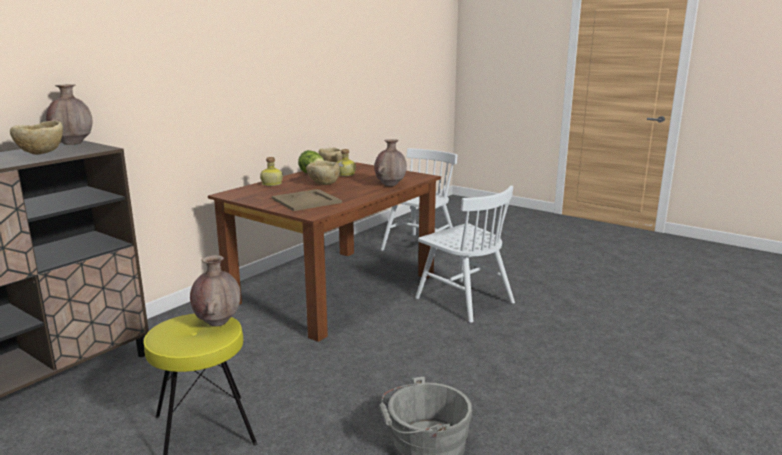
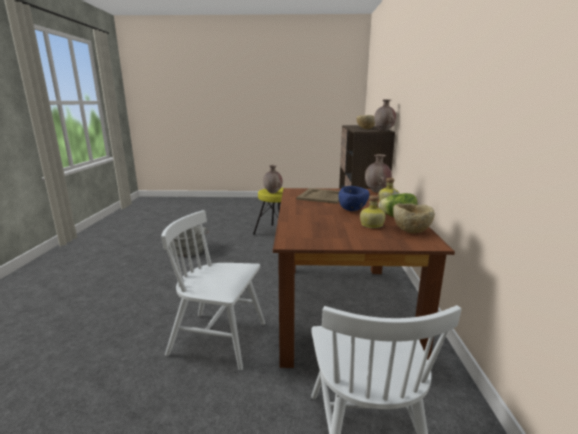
camera: 145 degrees right, 0 degrees up
(323, 184) = (353, 210): beige bowl -> blue bowl
(390, 185) = (299, 221): brown vase -> brown vase (377, 191)

